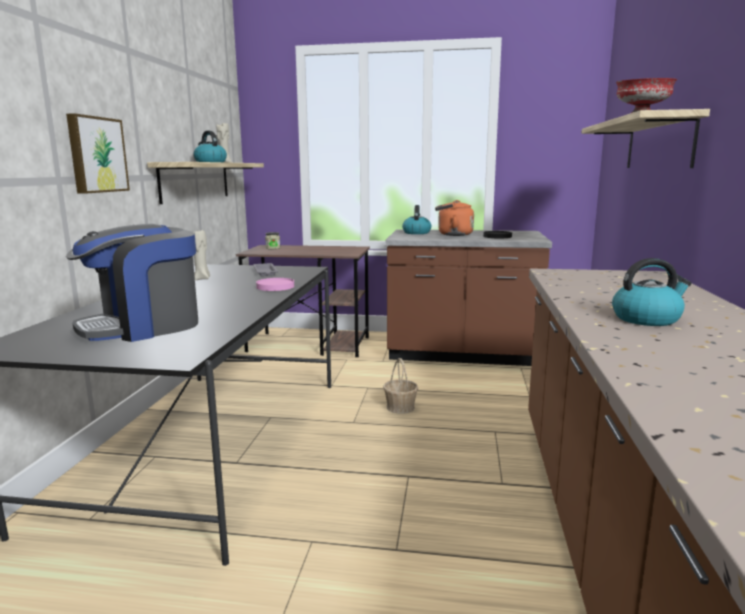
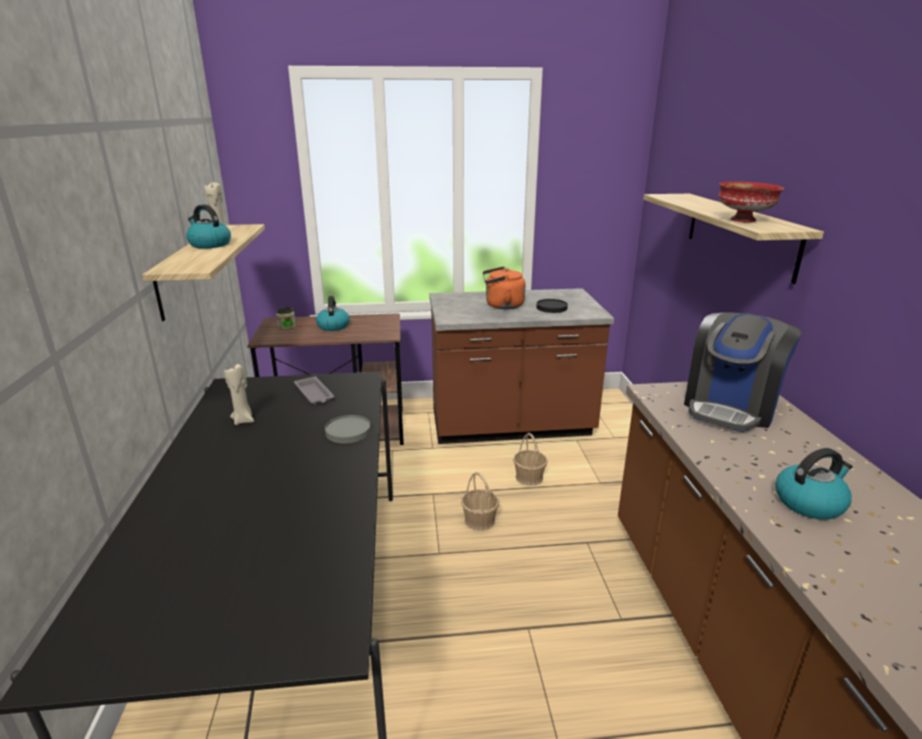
camera: 15 degrees left, 10 degrees up
(96, 155) = (90, 298): picture -> none
(143, 327) = (240, 565): coffee machine -> coffee machine (730, 407)
(275, 287) = (348, 431): pink plate -> grey plate
(416, 233) = (459, 302): kettle -> kettle (333, 326)
(461, 386) = (529, 477): none -> basket

